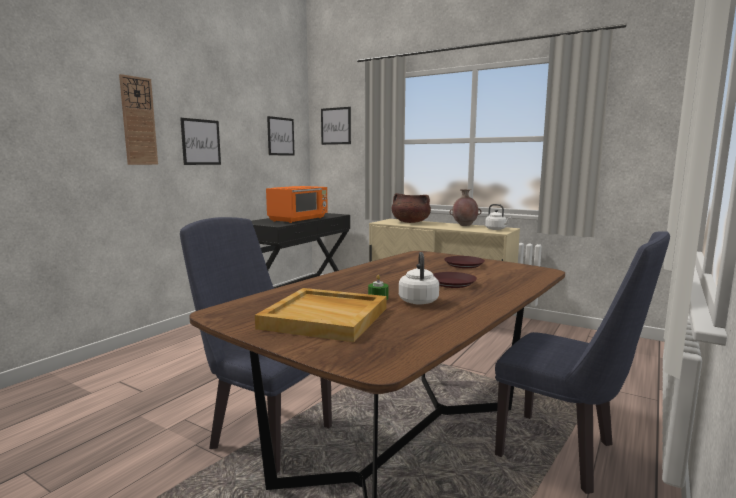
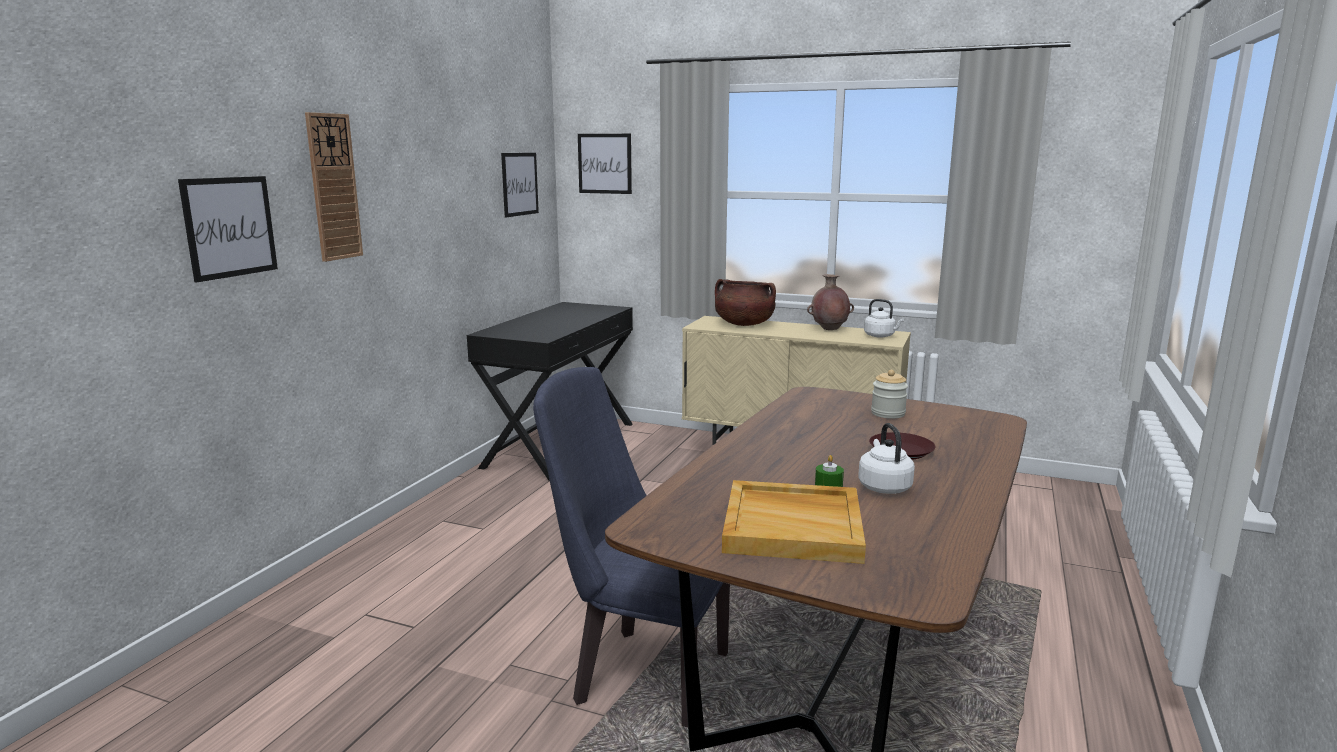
camera: 10 degrees left, 5 degrees up
(201, 142) = (416, 209): picture -> picture (230, 227)
(299, 219) = (563, 323): orange microwave -> none
(463, 265) = (888, 413): brown plate -> jar
(566, 454) = (1039, 658): blue chair -> none

